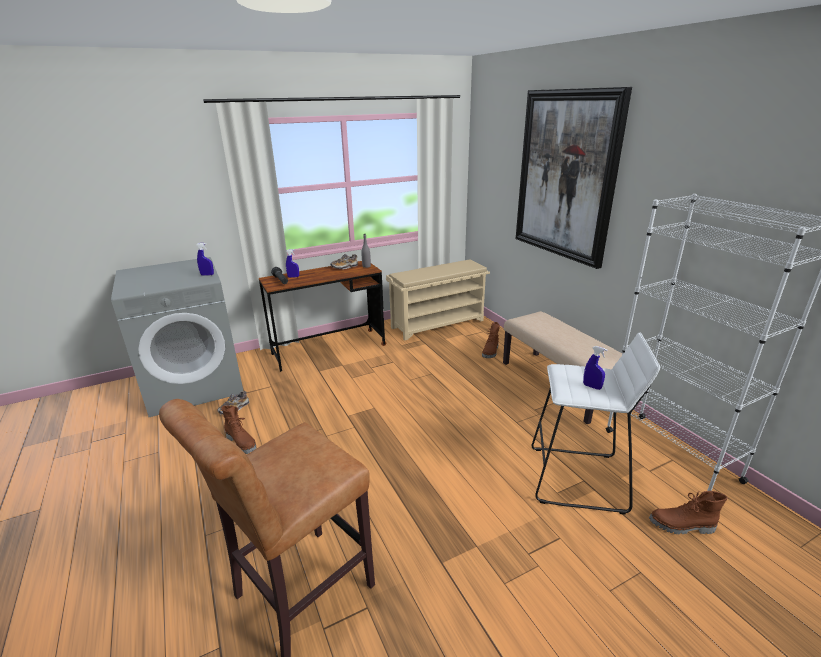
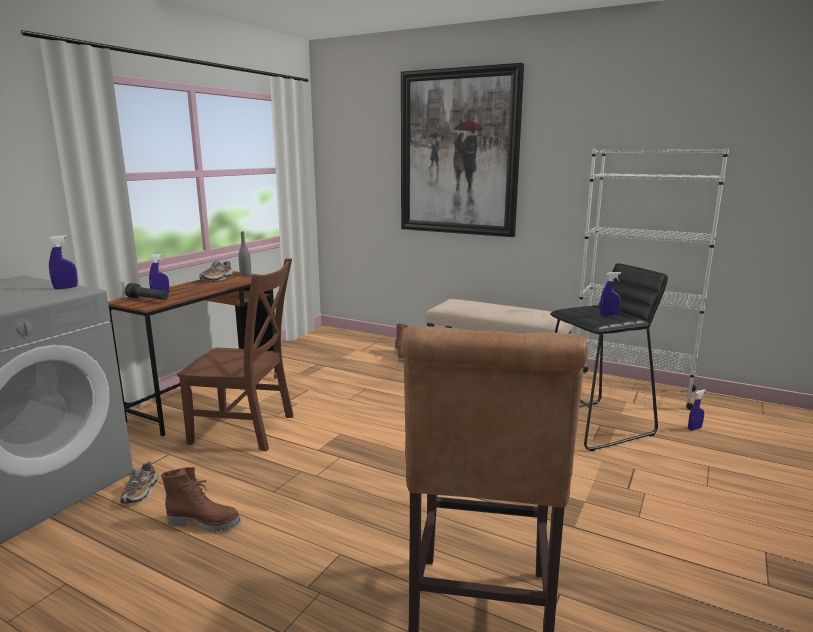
camera: 35 degrees left, 10 degrees down
(325, 383) = (247, 430): none -> brown chair
(438, 323) = (317, 346): beige shoe rack -> none
(577, 479) = (595, 425): white stool -> black stool
(681, 526) = (694, 428): brown boot -> blue spray bottle

